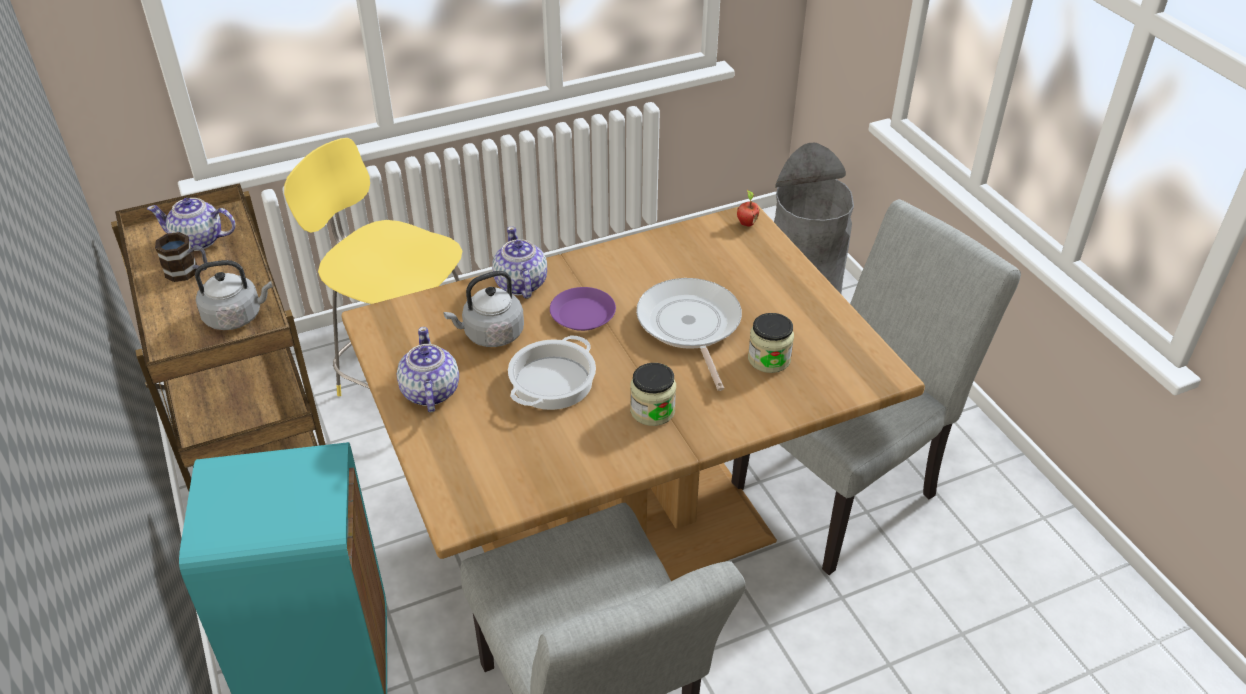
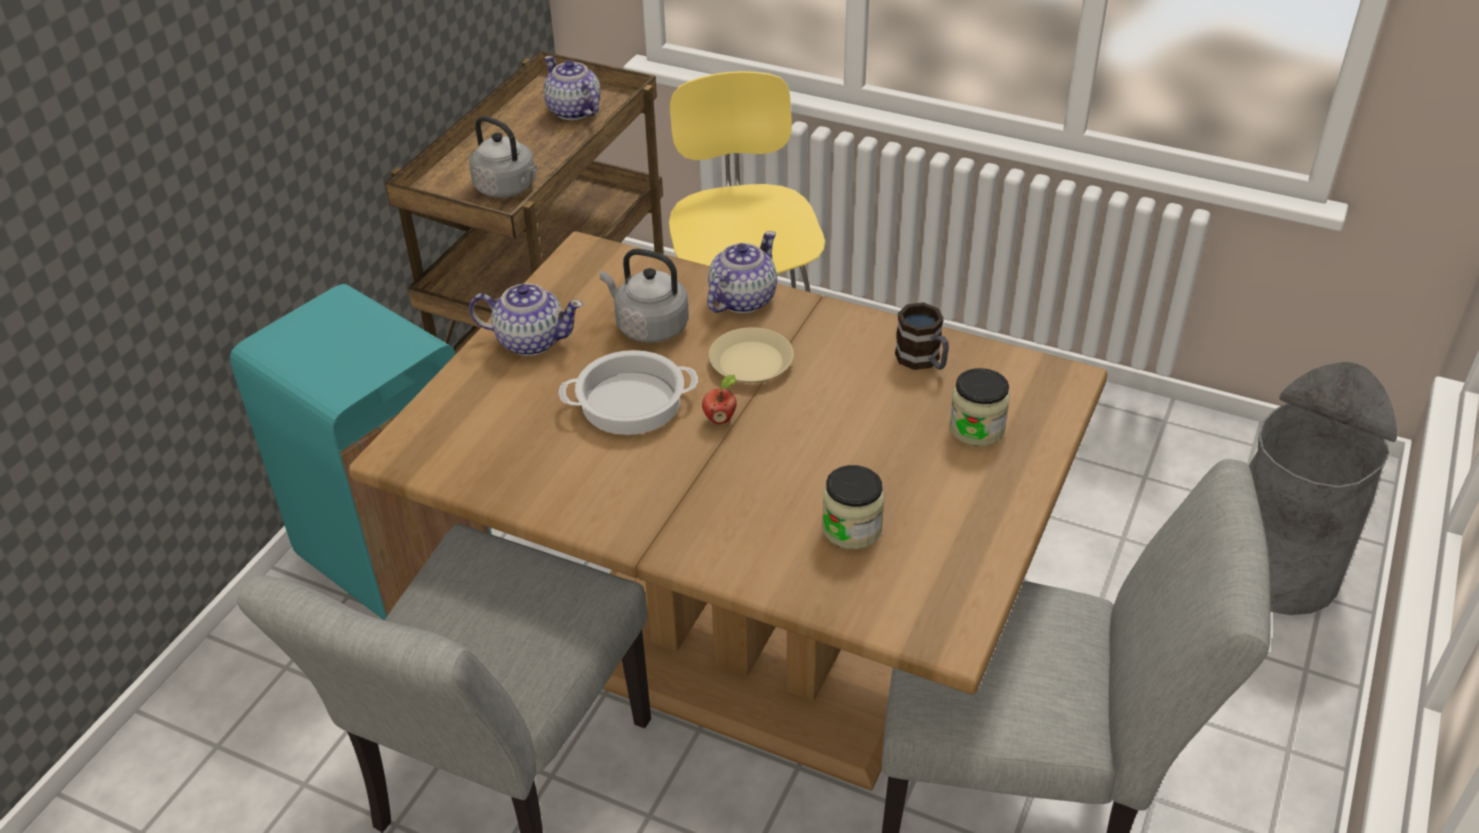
camera: 50 degrees right, 0 degrees up
(188, 272) = (530, 132): mug -> mug (923, 361)
(429, 392) = (530, 340): teapot -> teapot turned 60 degrees clockwise
(583, 314) = (750, 363): purple plate -> beige plate
(652, 410) = (669, 490): jar -> jar (977, 428)
(689, 326) = (828, 442): frying pan -> none
(746, 223) = (1057, 384): apple -> apple (720, 418)

